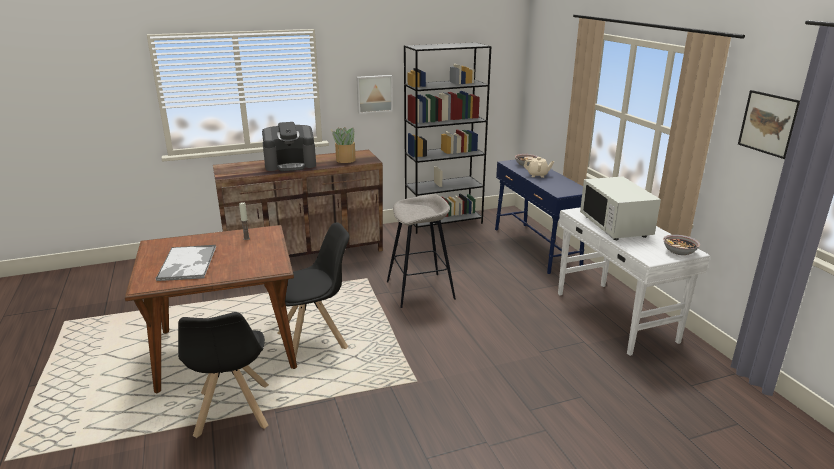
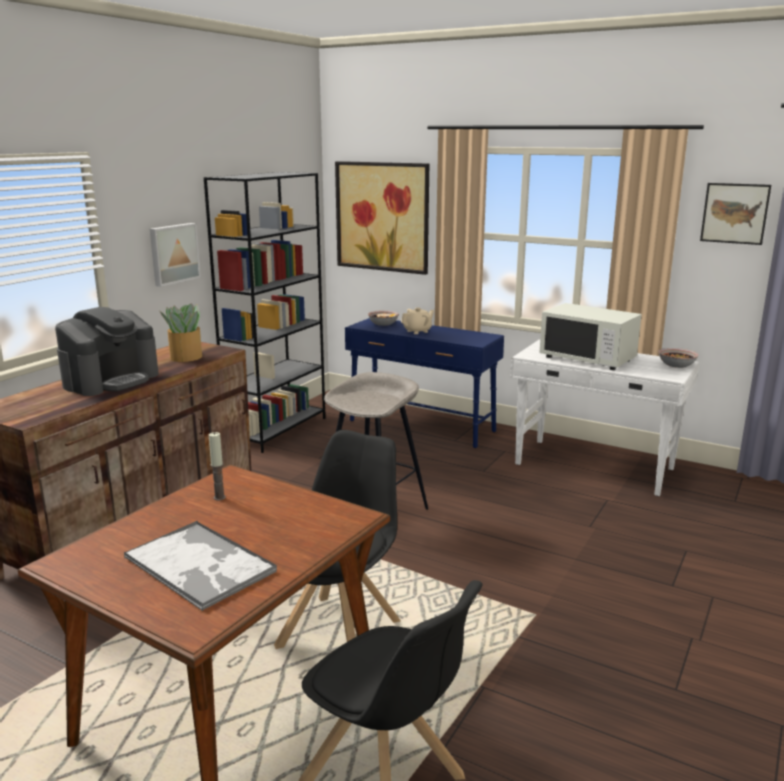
camera: 40 degrees left, 5 degrees down
(551, 82) = (382, 217): none -> picture

